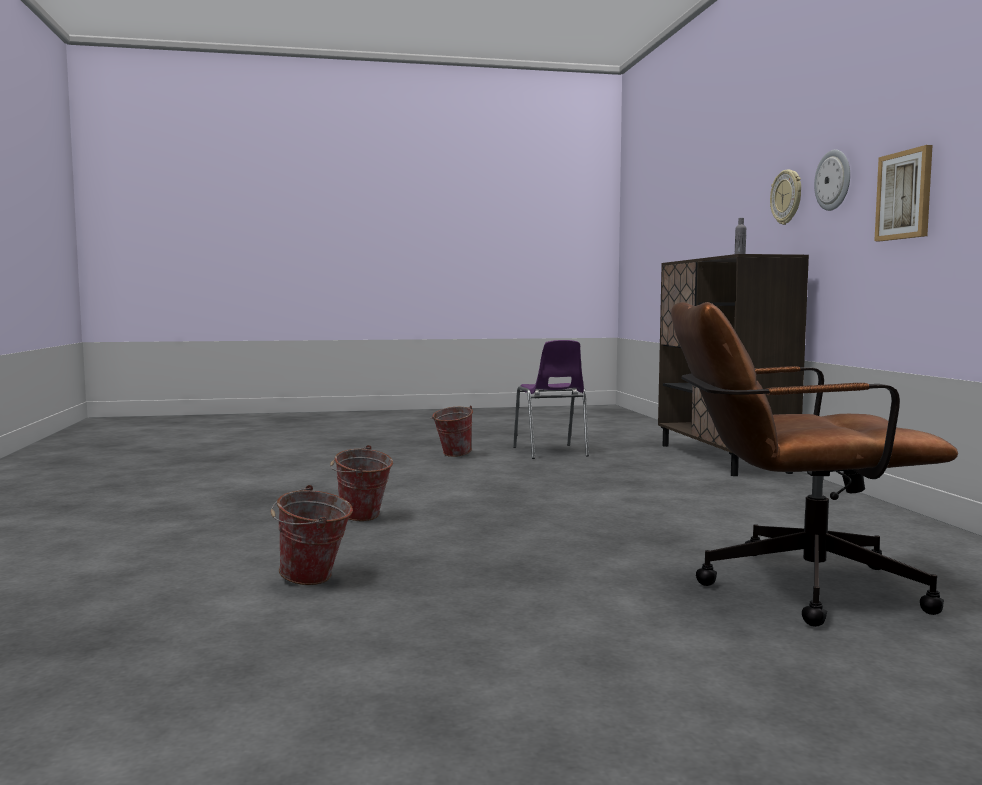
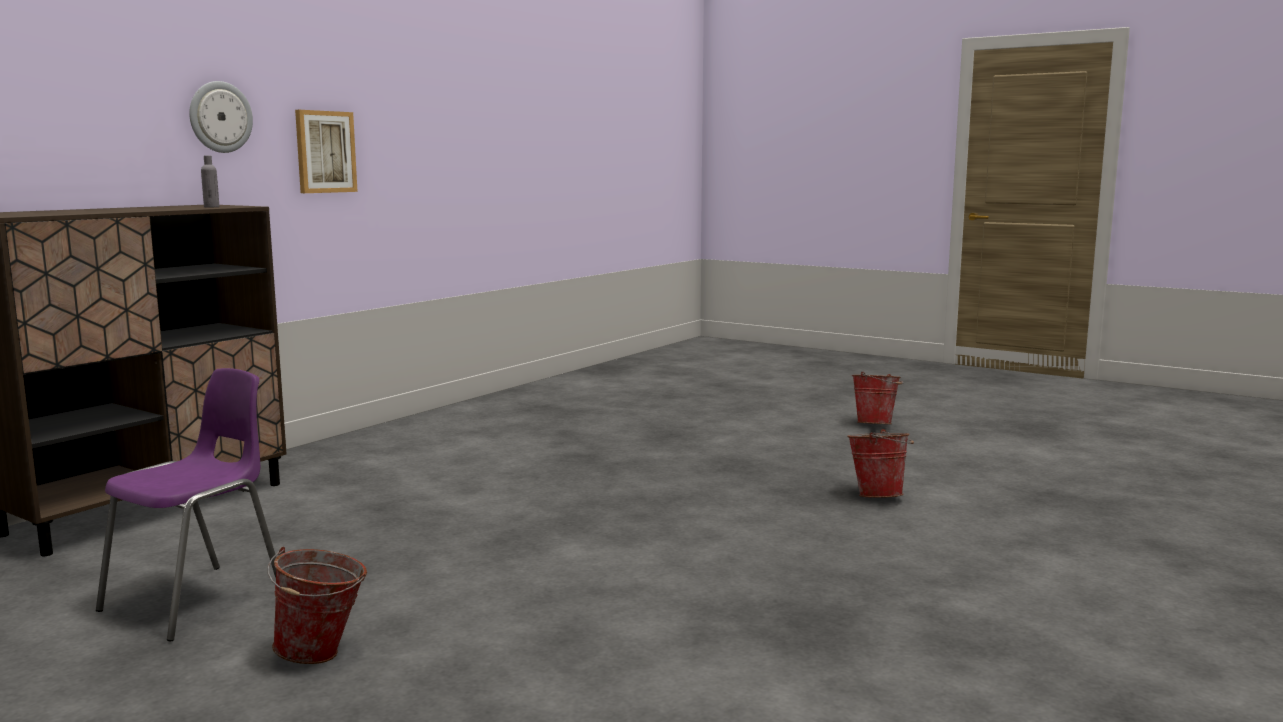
camera: 135 degrees left, 5 degrees up
(362, 519) = (748, 544): bucket -> bucket (875, 424)
(787, 197) = (121, 121): wall clock -> none
(790, 586) = (623, 424): brown office chair -> none

